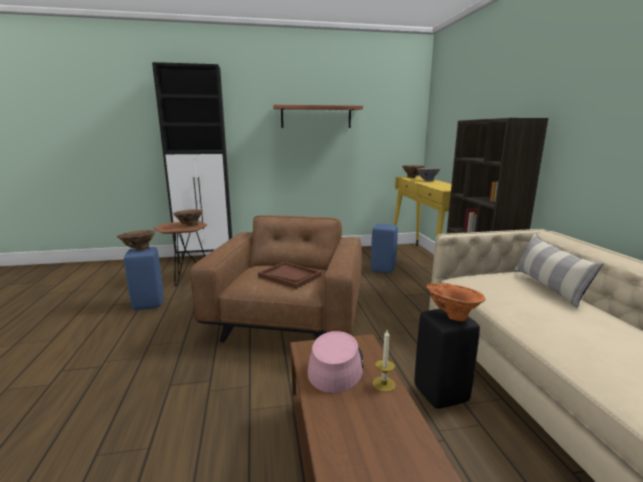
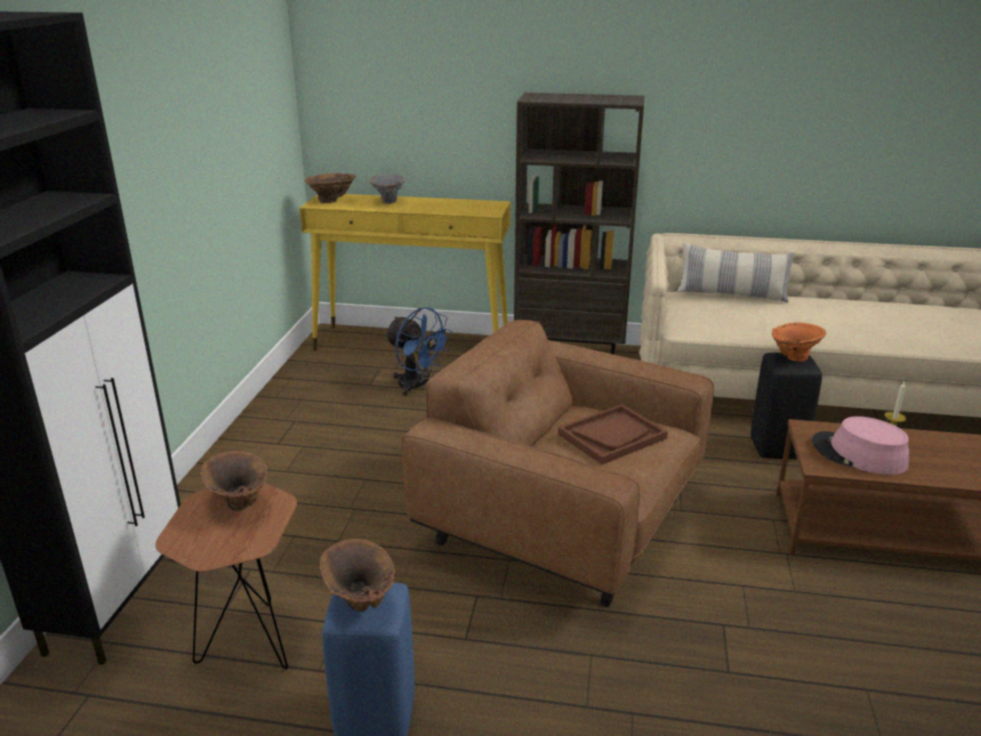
camera: 70 degrees left, 10 degrees up
(316, 117) = (180, 113): shelf -> none
(383, 269) = (417, 386): blue stool -> blue fan

